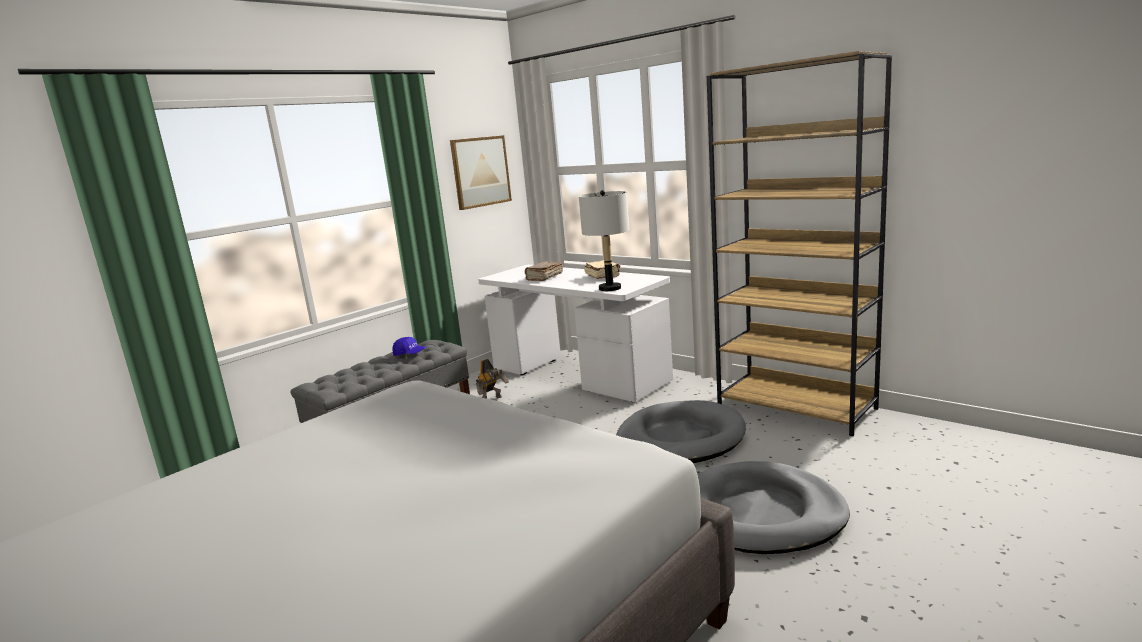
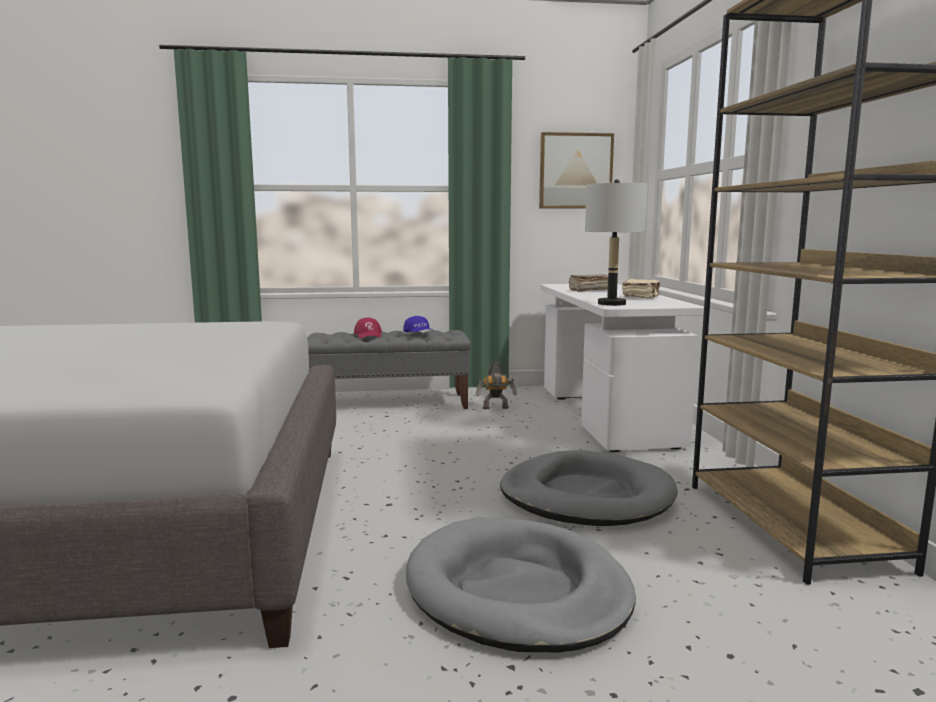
camera: 40 degrees right, 5 degrees down
(368, 370) = (368, 335): none -> red cap

